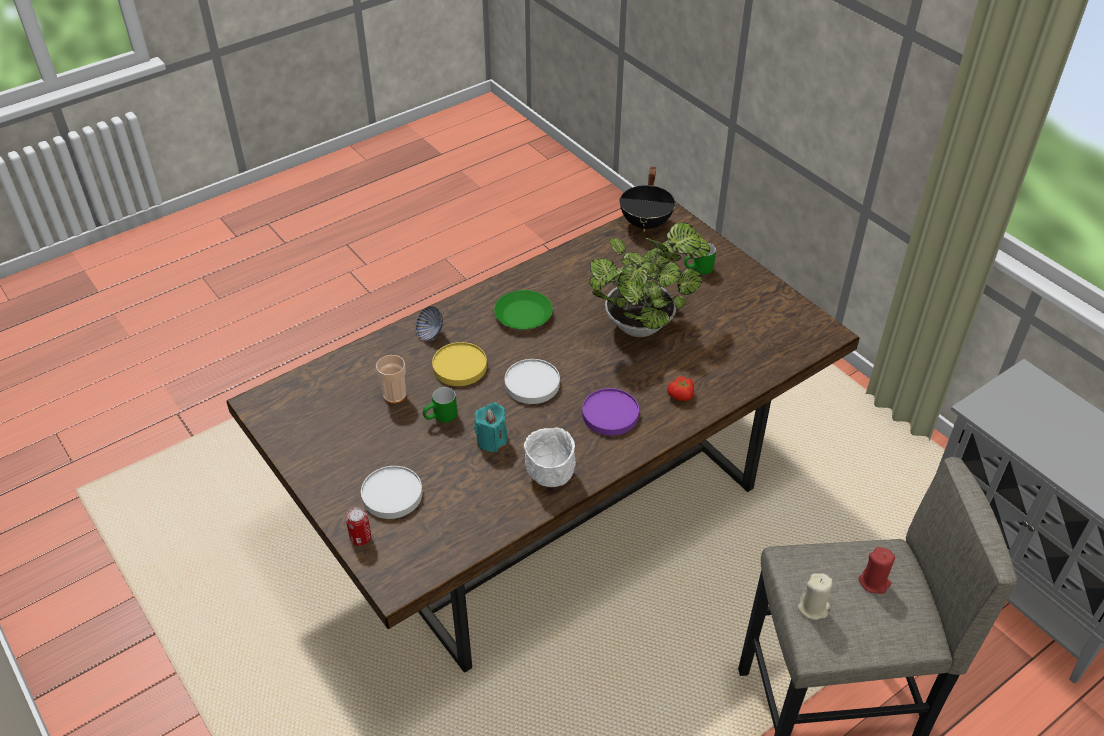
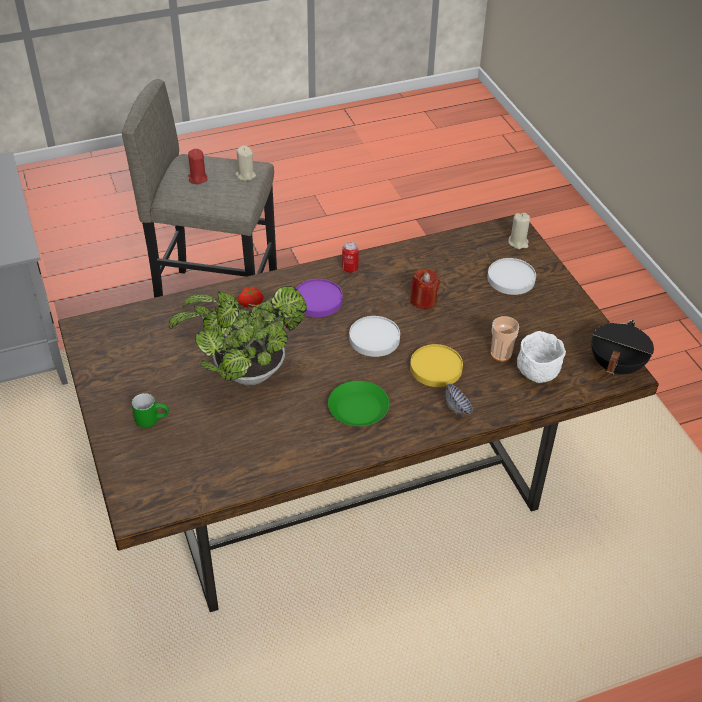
camera: 165 degrees left, 0 degrees up
(360, 538) = (537, 256): can -> can (350, 268)
(387, 556) = (518, 242): none -> beige candle
(441, 419) = (462, 326): green mug -> none
(492, 440) = (423, 300): turquoise candle -> red candle
(550, 475) = (384, 268): white bowl -> white bowl (536, 375)
(646, 223) = (168, 497): black cooking pot -> black cooking pot (615, 365)

